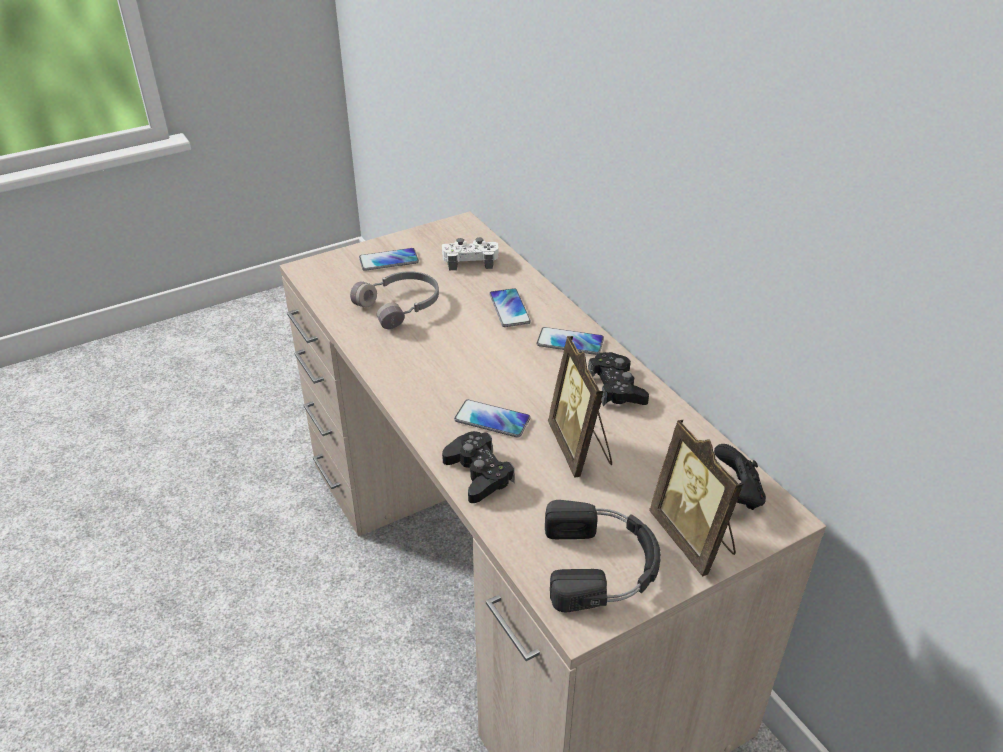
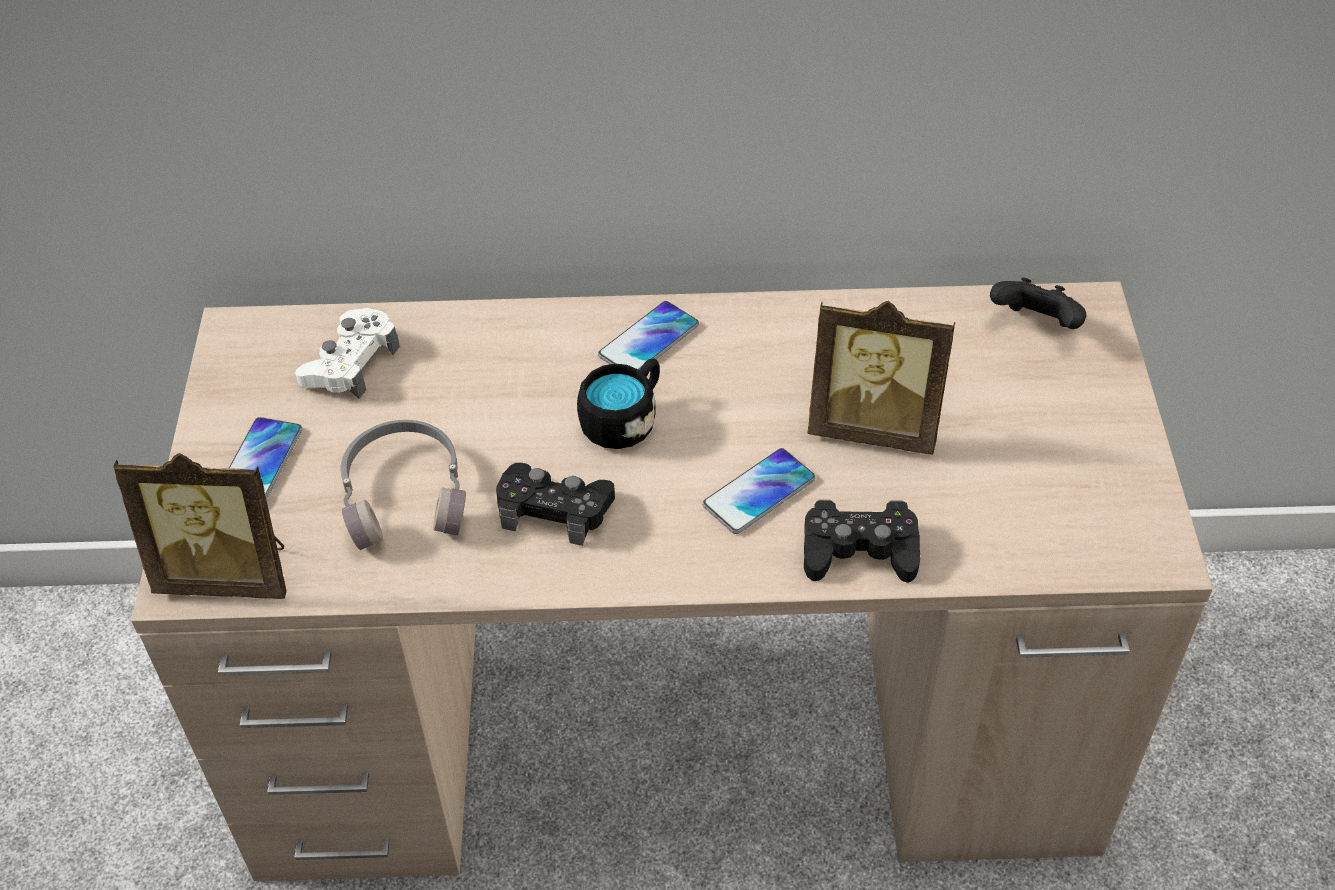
camera: 60 degrees left, 10 degrees up
(505, 354) = (625, 419): none -> black mug
(509, 309) = (519, 370): phone -> none
(602, 564) = (1084, 496): black headphones -> none
(616, 388) = (779, 339): black game controller -> black game controller (555, 509)
(694, 538) = (1085, 396): picture frame -> picture frame (228, 574)

